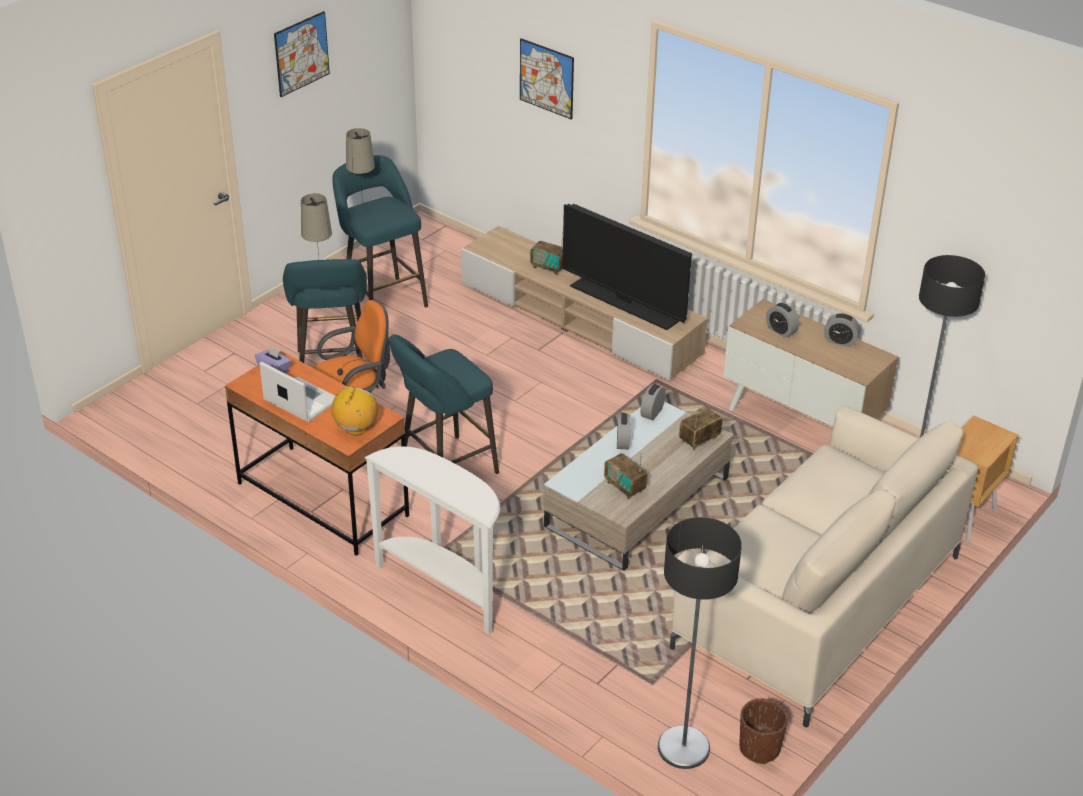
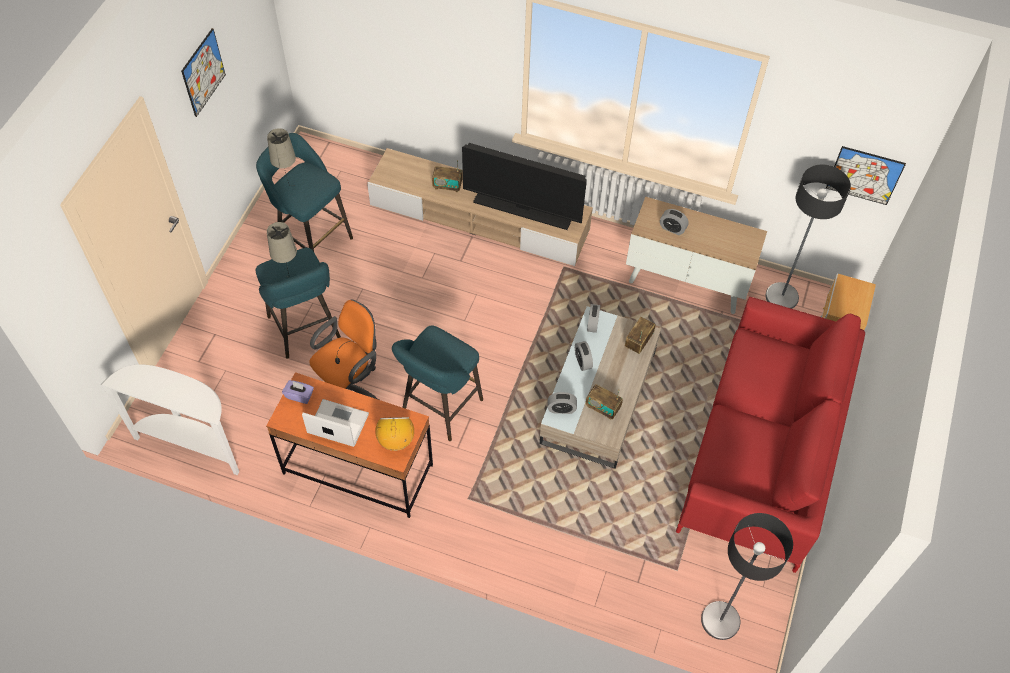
camera: 20 degrees left, 20 degrees up
(444, 588) = (490, 528): white console table -> white console table (192, 444)
(546, 78) = (420, 37): picture -> picture (864, 175)
(759, 748) = (771, 602): brown planter -> none
(818, 601) = (761, 453): beige sofa -> red sofa
(840, 341) = (720, 227): alarm clock -> alarm clock (561, 409)

